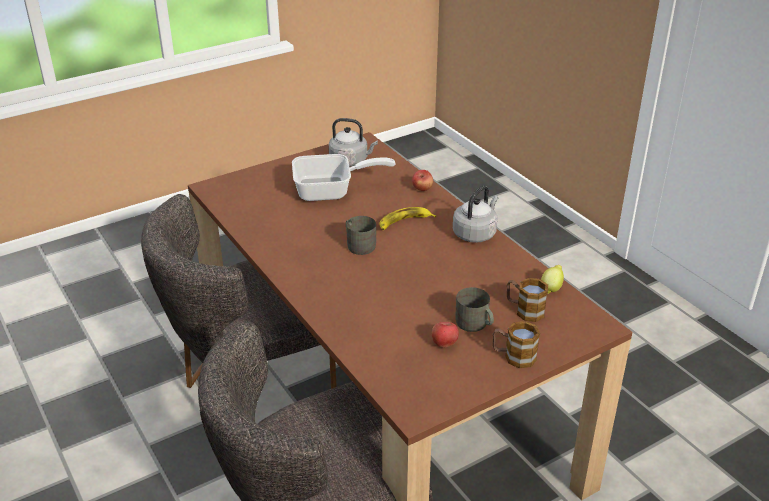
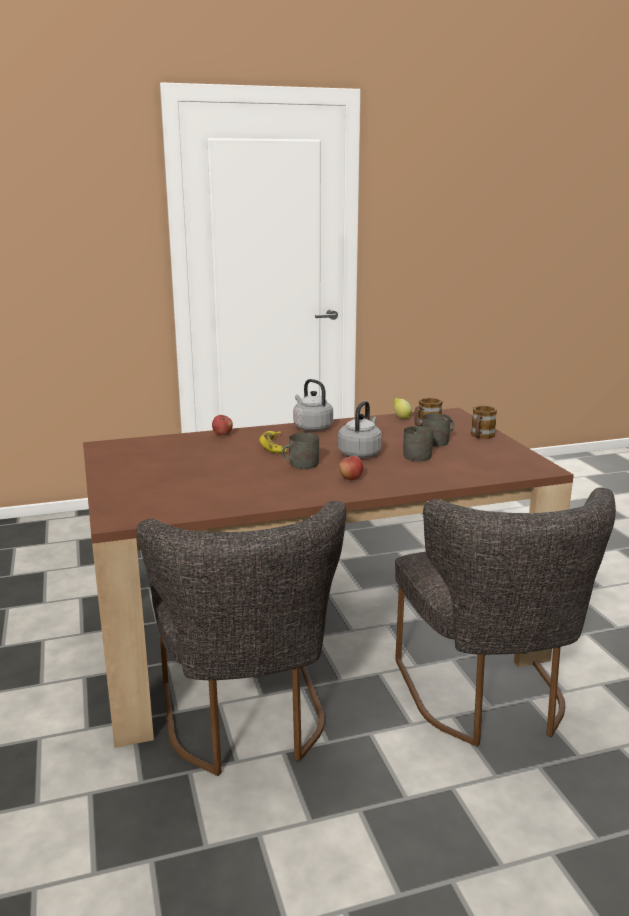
camera: 75 degrees left, 15 degrees down
(331, 191) = (190, 466): frying pan -> none
(351, 161) = (136, 454): grey kettle -> grey kettle (360, 453)
(419, 312) = (417, 455): none -> grey mug
(444, 343) = (461, 452): apple -> apple (351, 478)

